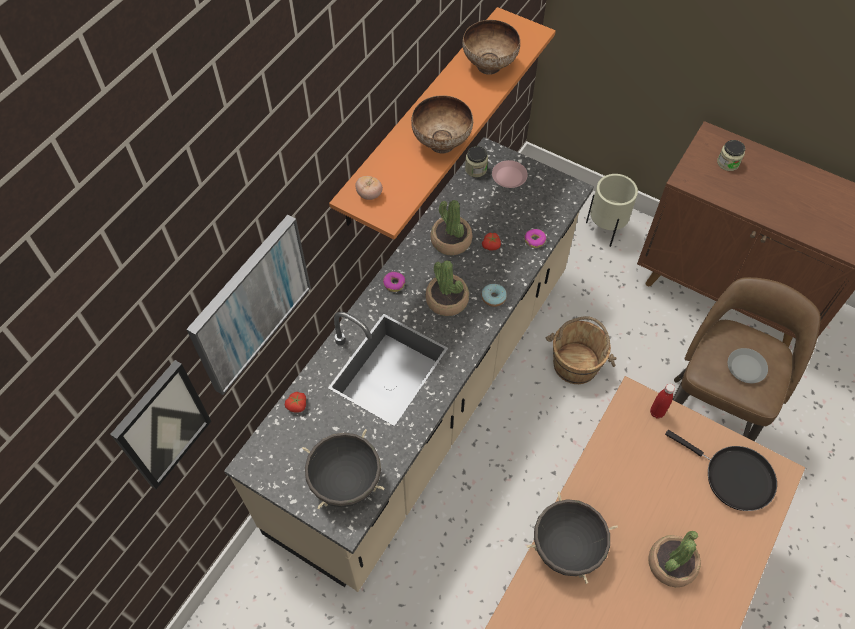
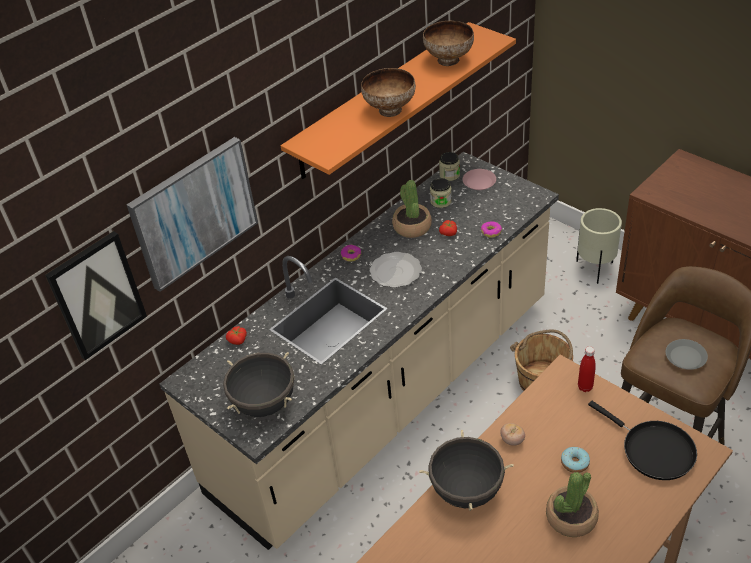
camera: 15 degrees right, 15 degrees down
(369, 195) = (316, 141): tomato -> tomato (512, 440)
(447, 300) = (396, 271): potted plant -> plate
(493, 298) = (440, 273): donut -> donut (574, 463)
(728, 163) = (695, 182): jar -> jar (441, 201)

